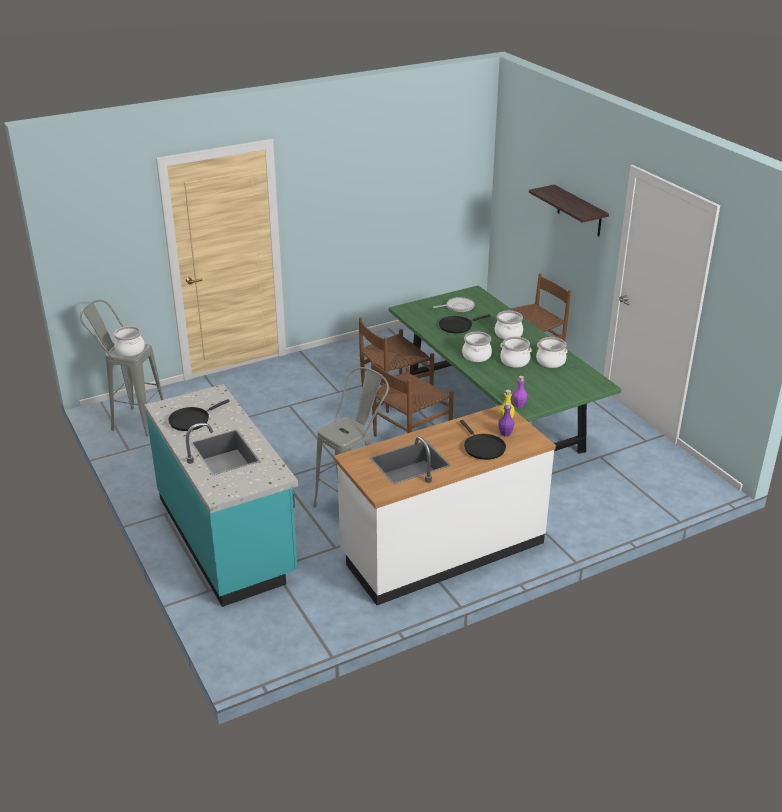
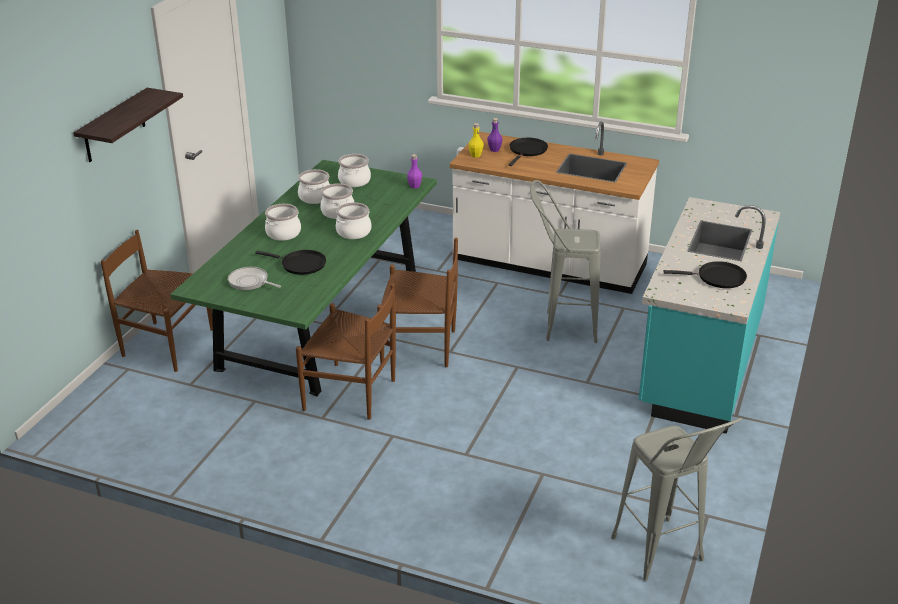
camera: 130 degrees left, 0 degrees up
(130, 350) = (669, 443): cooking pot -> cooking pot (354, 181)

